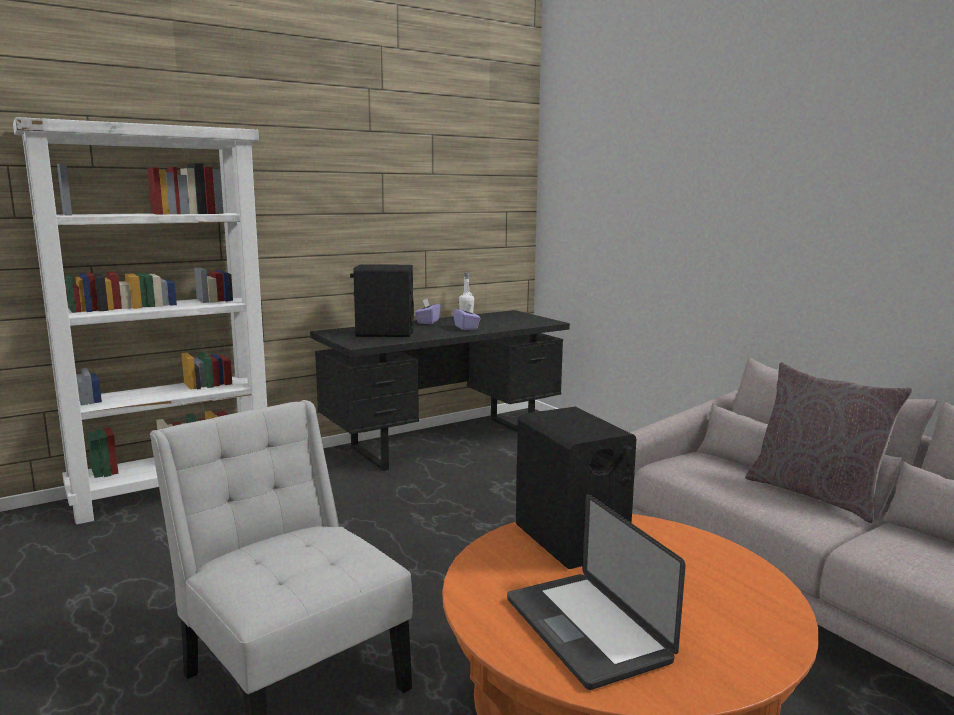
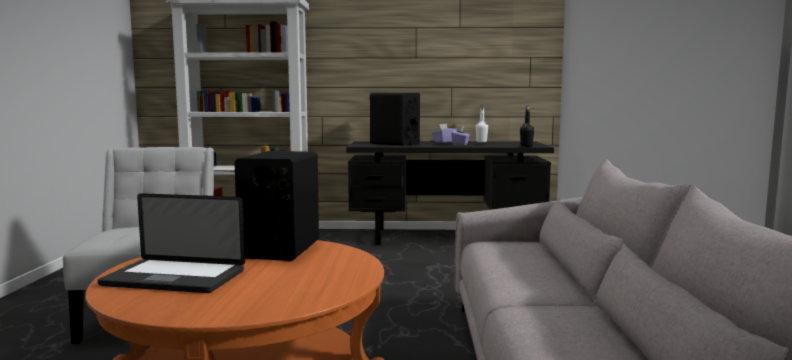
camera: 35 degrees right, 5 degrees down
(540, 323) = (526, 146): none -> black bottle
(586, 629) = (174, 278): laptop -> laptop turned 90 degrees counterclockwise
(815, 494) = (568, 276): grey pillow -> none

